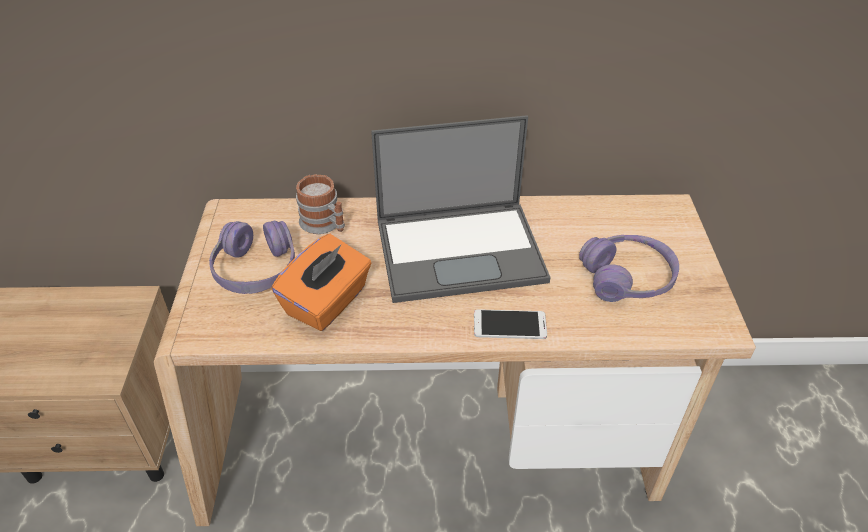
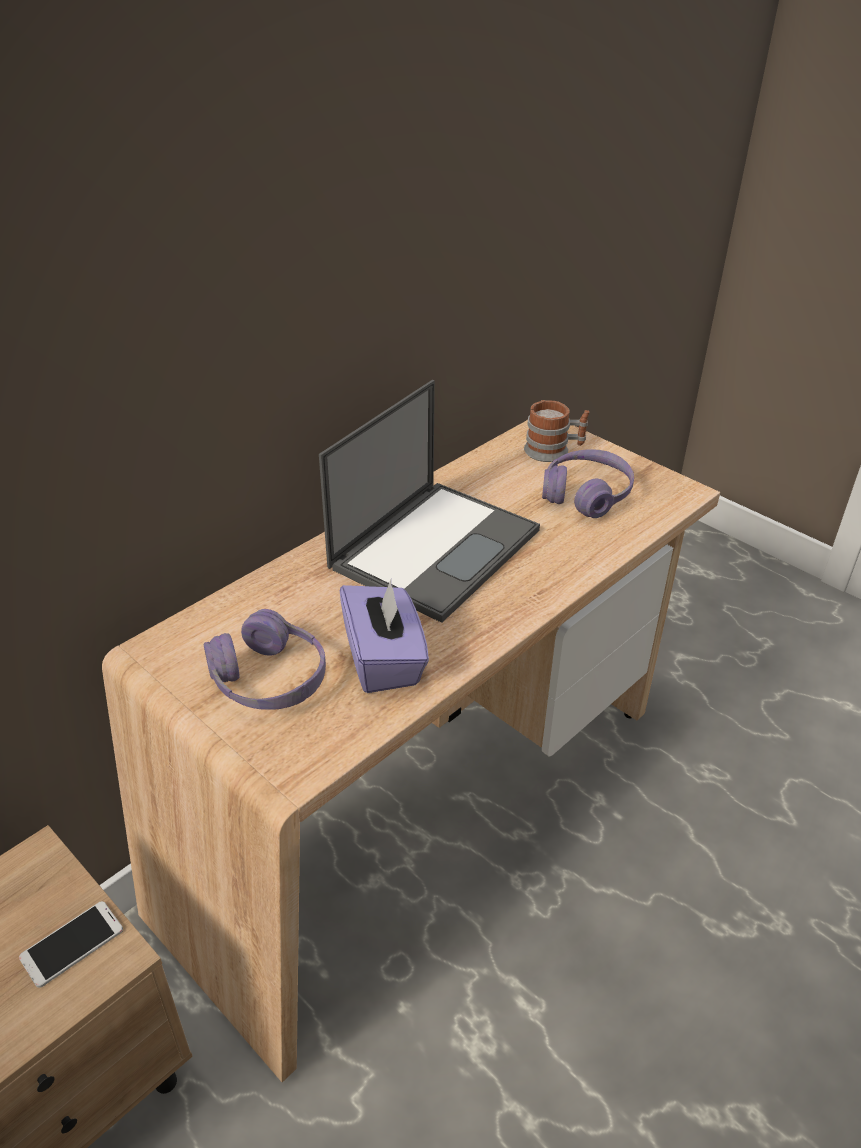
camera: 45 degrees left, 5 degrees down
(325, 224) = (279, 600): mug -> mug (554, 450)
(327, 302) = (384, 660): orange tissue box -> purple tissue box
(509, 325) = (555, 579): phone -> phone (72, 944)

